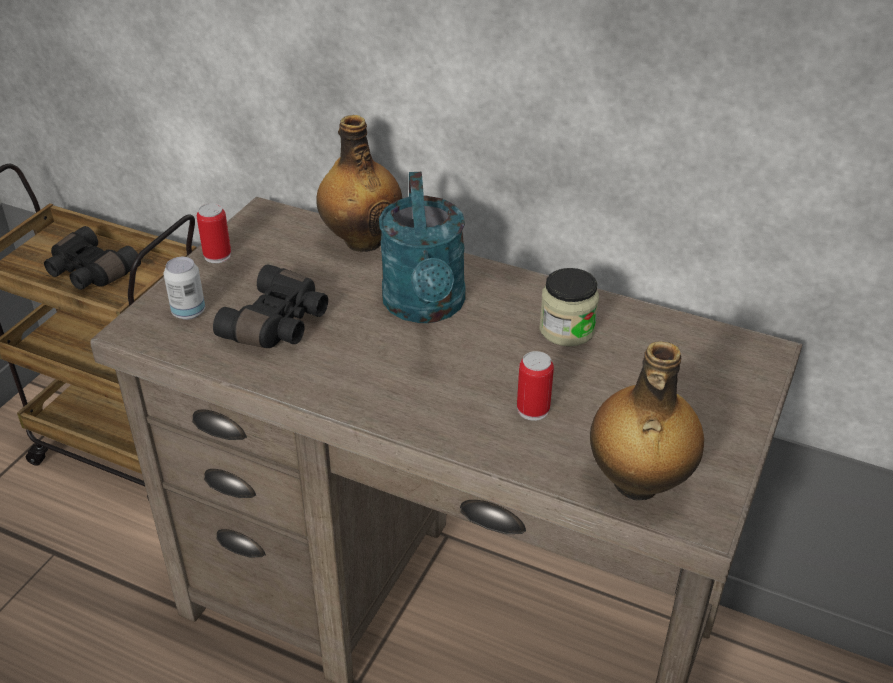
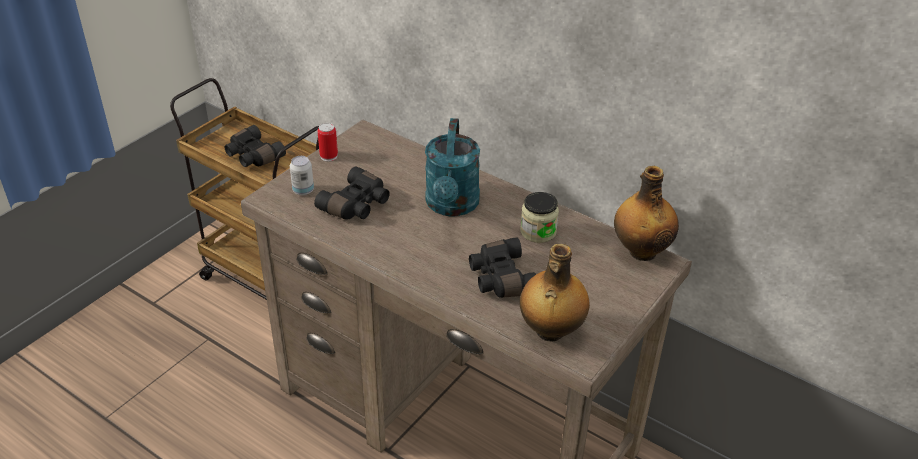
camera: 10 degrees right, 0 degrees up
(362, 240) = (423, 157): bottle -> bottle (641, 251)
(533, 409) = (500, 278): can -> black binoculars

